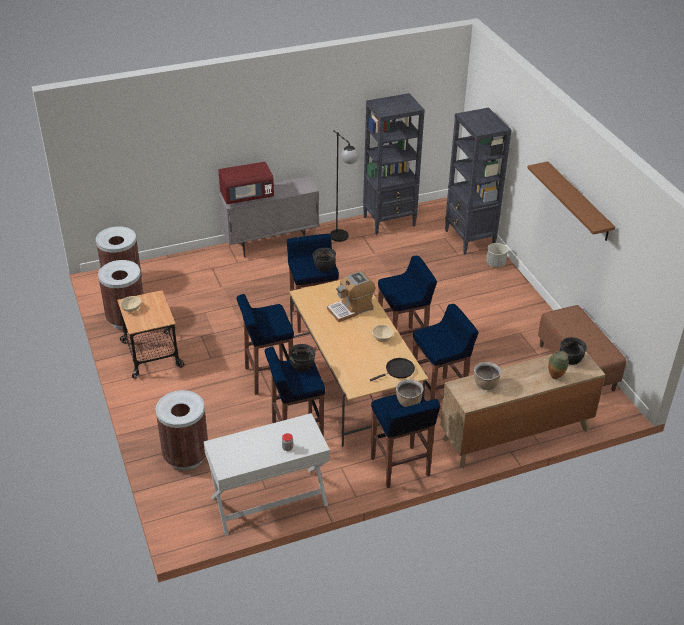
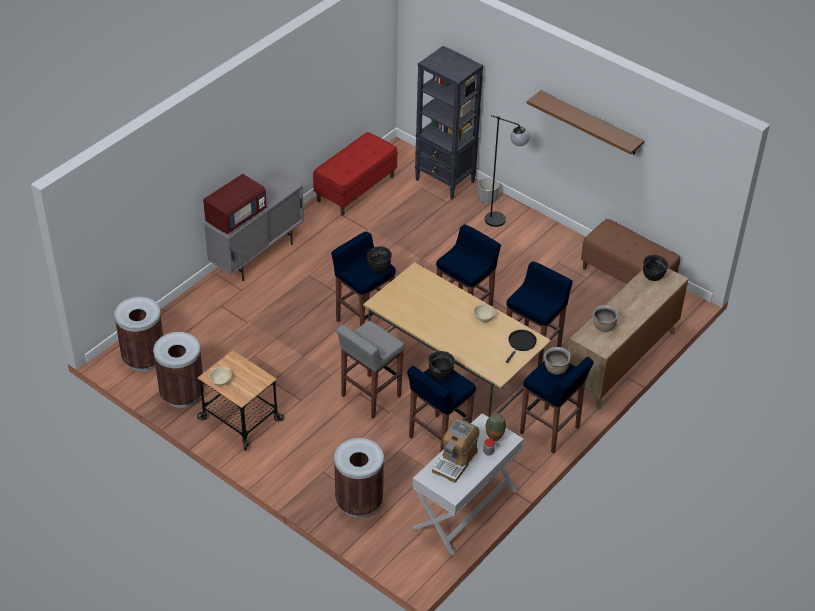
camera: 30 degrees left, 5 degrees up
(268, 377) = (370, 396): blue stool -> grey stool
(343, 239) = (325, 225): black floor lamp -> black floor lamp (502, 222)
(351, 309) = (434, 300): coffee machine -> coffee machine (455, 461)
(389, 221) = (355, 188): black bookcase -> red bench
(555, 377) = (652, 297): vase -> vase (494, 438)

